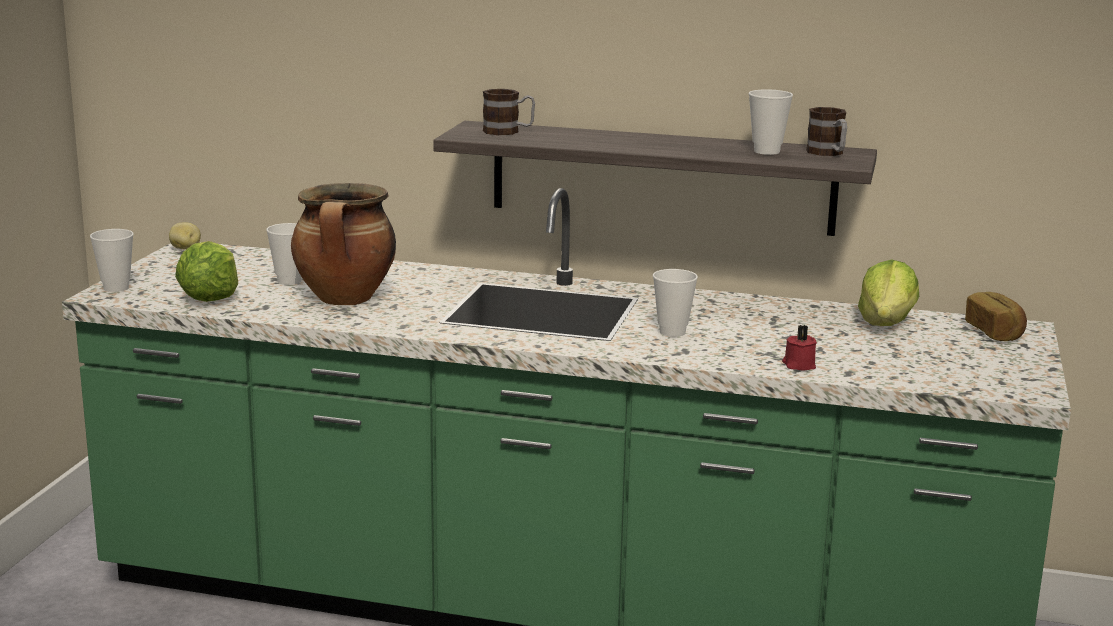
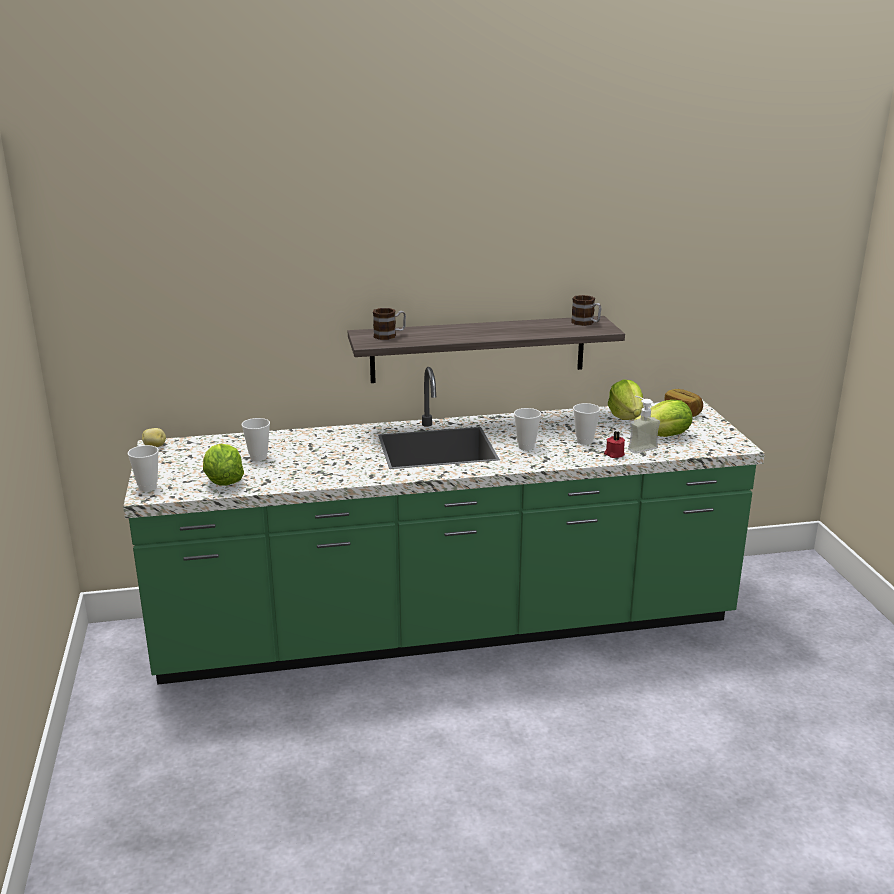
camera: 25 degrees left, 5 degrees up
(346, 300) = (312, 464): cooking pot -> none
(767, 151) = (553, 327): cup -> cup (584, 441)
(853, 363) = (638, 447): none -> soap dispenser
(918, 357) = (664, 436): none -> lettuce

